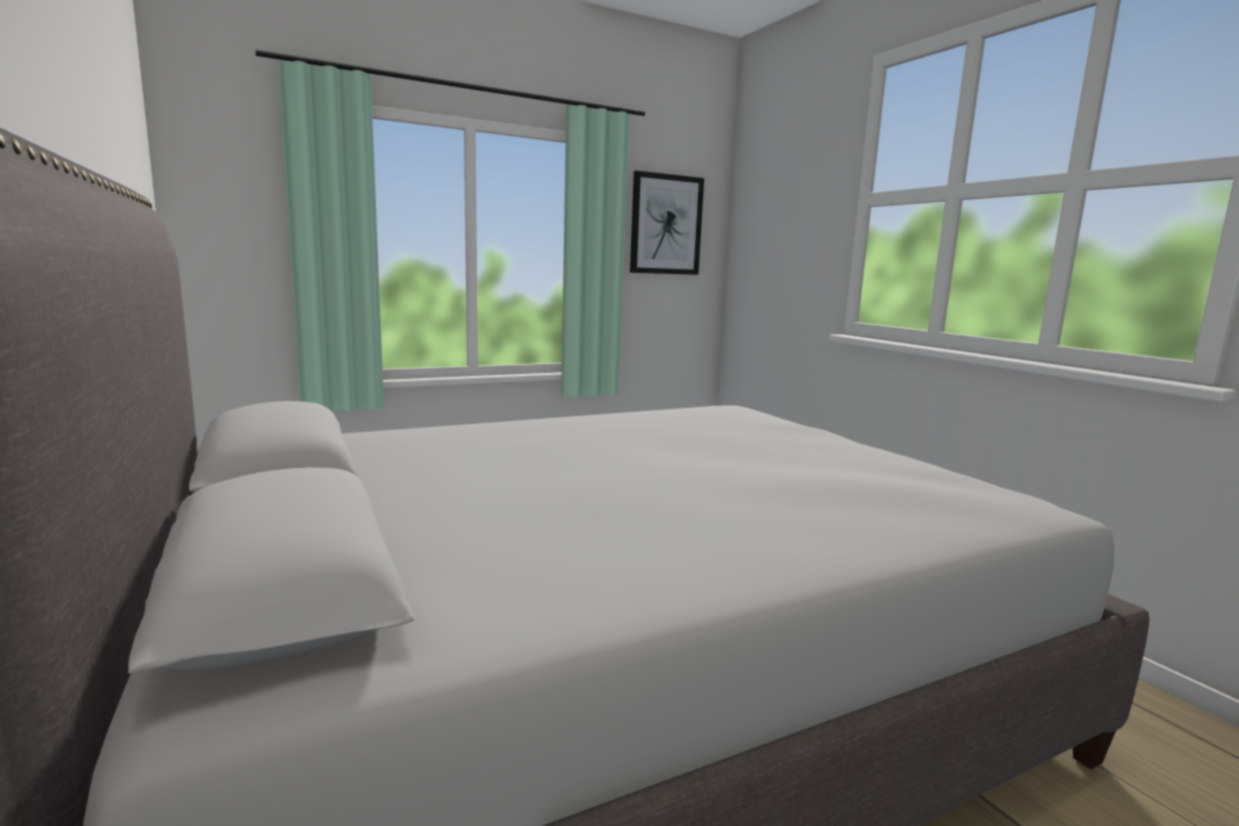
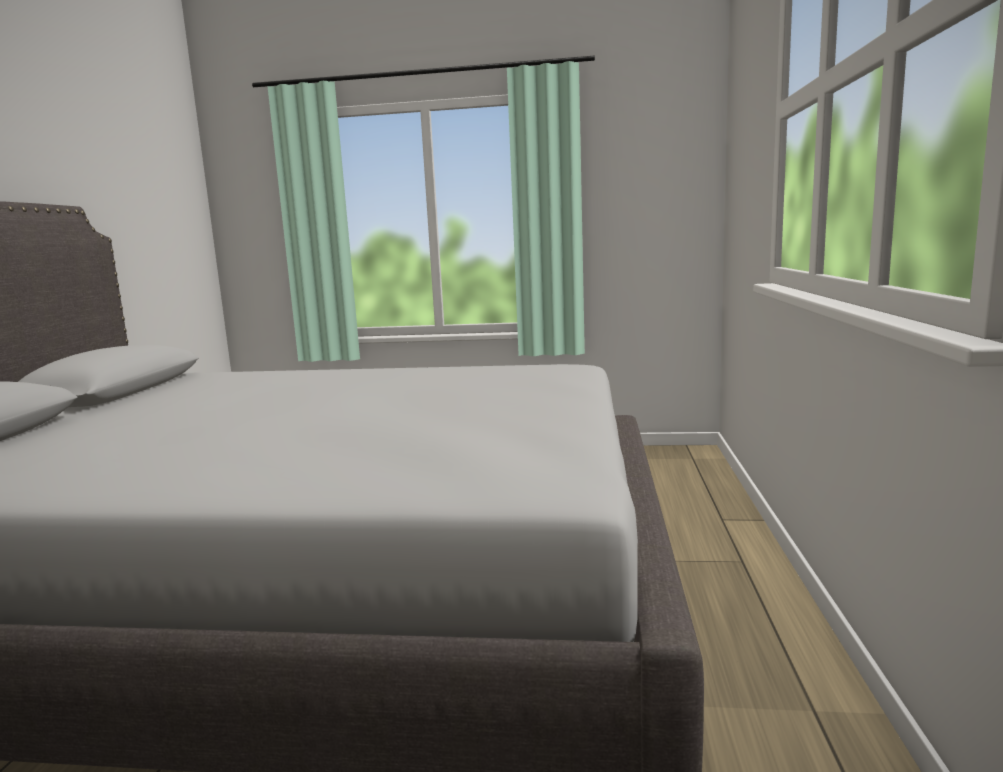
camera: 35 degrees right, 0 degrees up
(666, 225) = (640, 171): picture -> none

